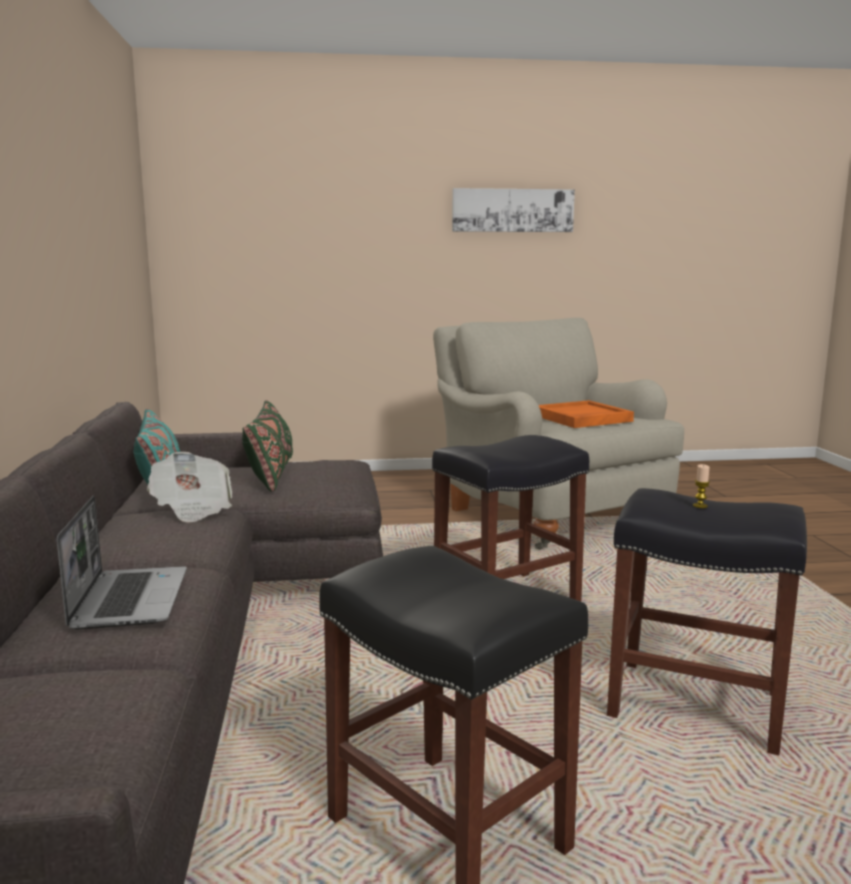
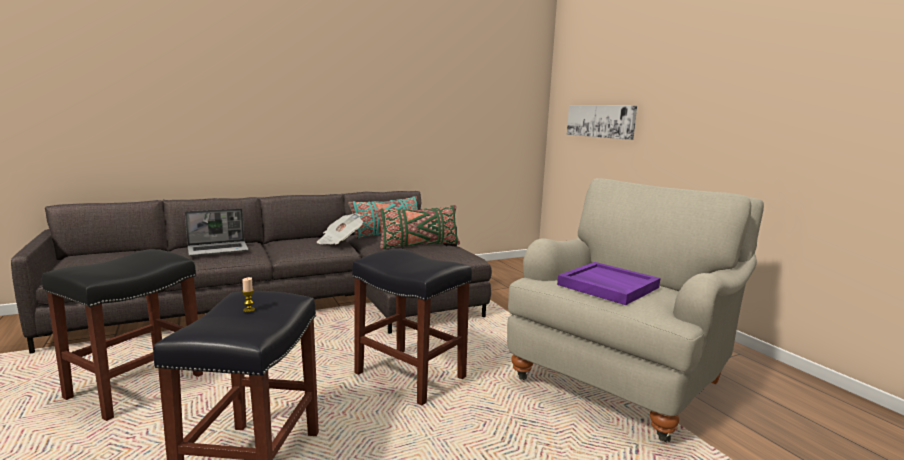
camera: 70 degrees right, 0 degrees up
(512, 210) = (790, 74): picture -> picture (600, 121)
(581, 418) = (607, 286): orange tray -> purple tray

